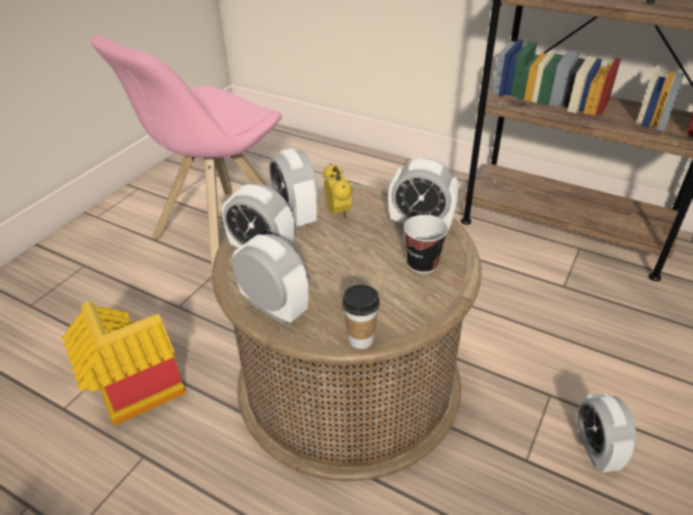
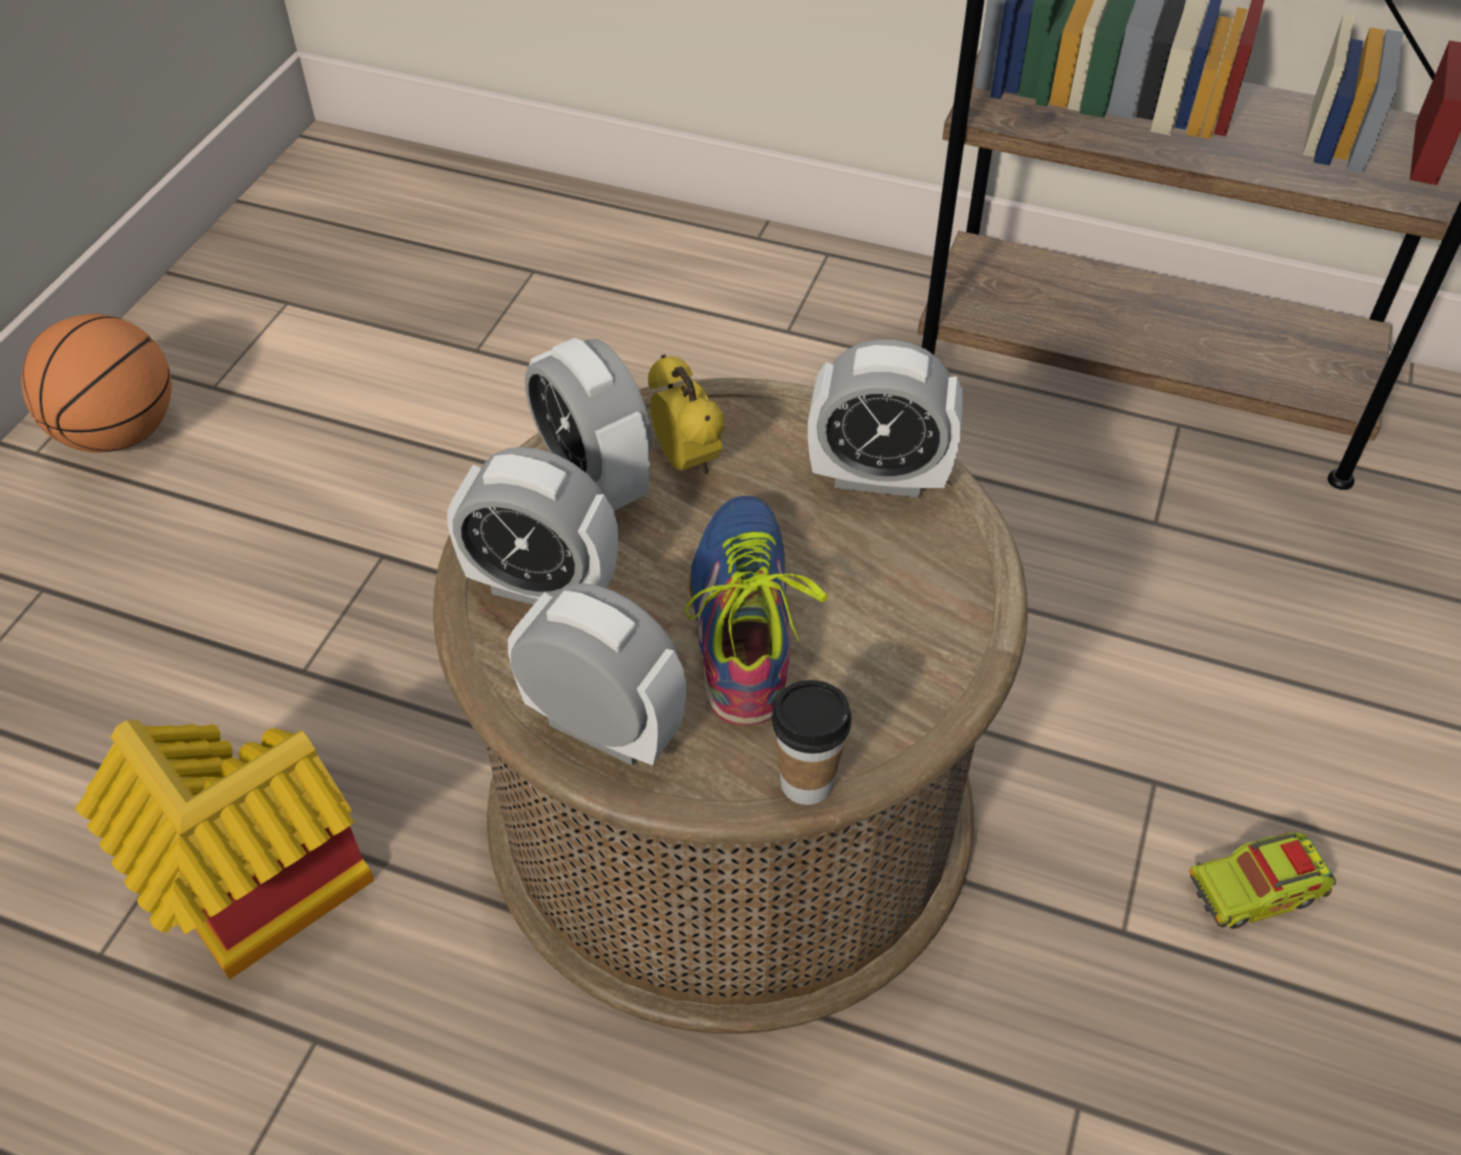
camera: 10 degrees left, 10 degrees up
(130, 213) = (120, 433): none -> basketball
(223, 231) = (362, 461): pink chair -> none
(347, 273) = (742, 620): none -> shoe
(422, 264) = (899, 578): cup -> none
(595, 450) = (1255, 891): alarm clock -> toy truck

